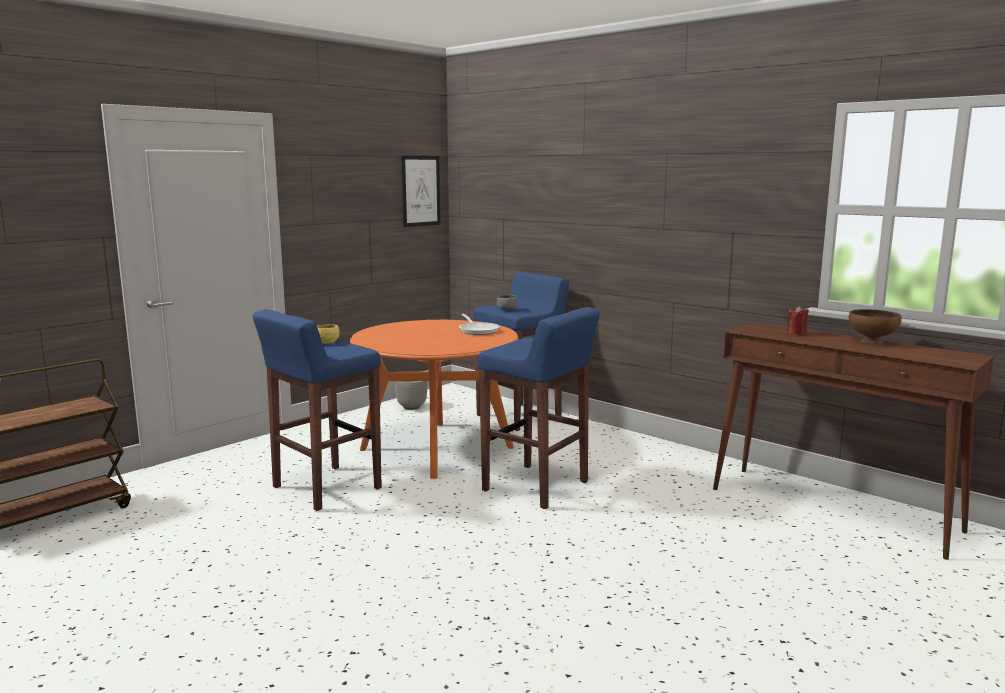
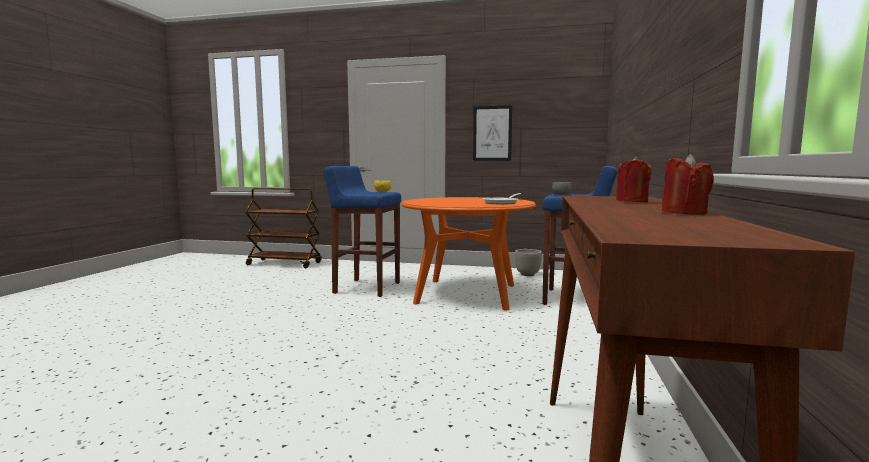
camera: 60 degrees right, 5 degrees down
(420, 191) = (574, 105): picture -> picture (492, 133)
(537, 487) = (440, 331): blue stool -> none
(872, 341) = (684, 212): brown bowl -> red candle

